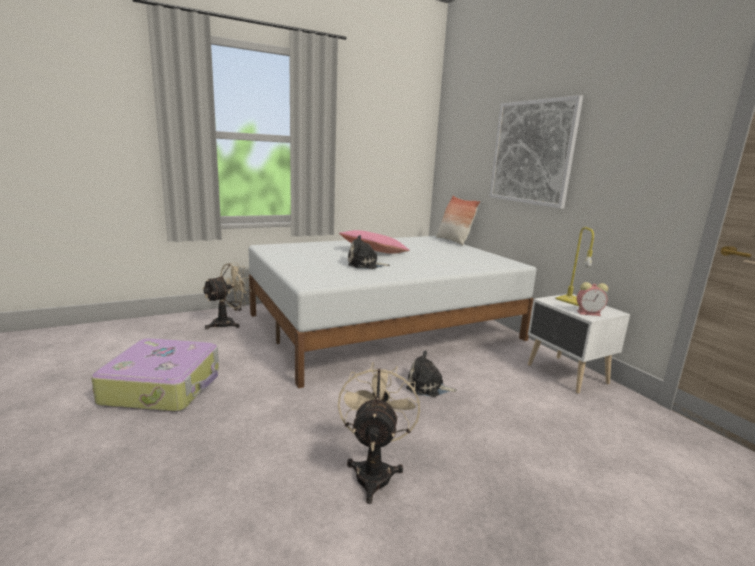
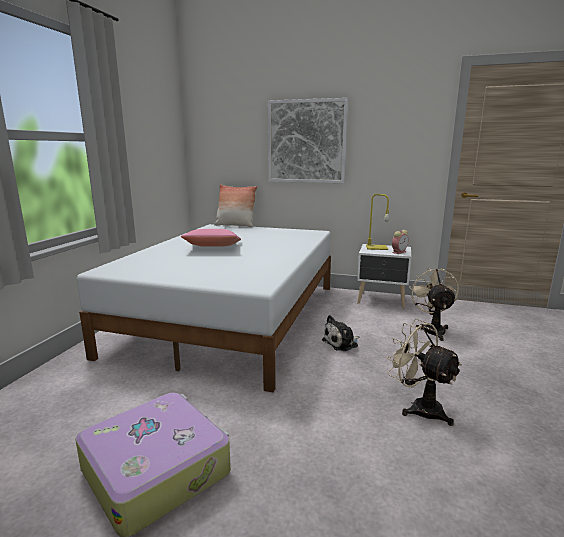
camera: 45 degrees left, 0 degrees up
(228, 323) = (83, 379): beige fan -> beige fan (432, 329)
(365, 265) = (242, 259): plush toy -> none

